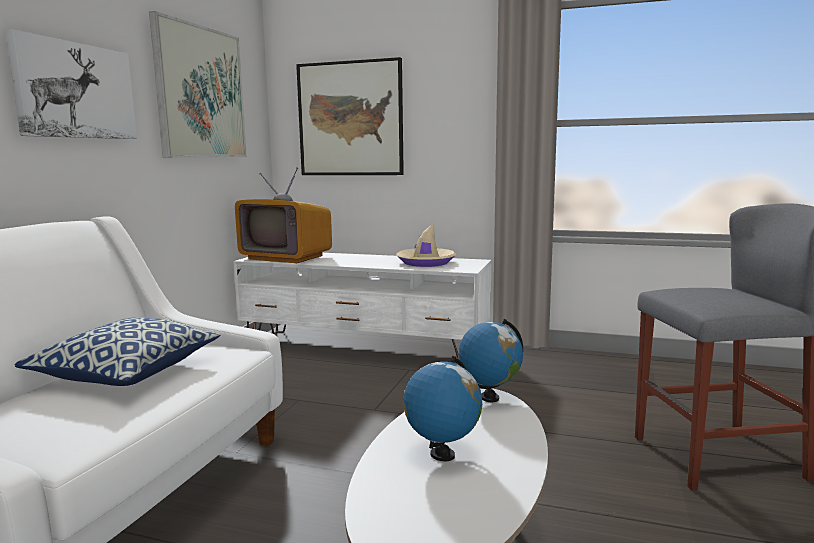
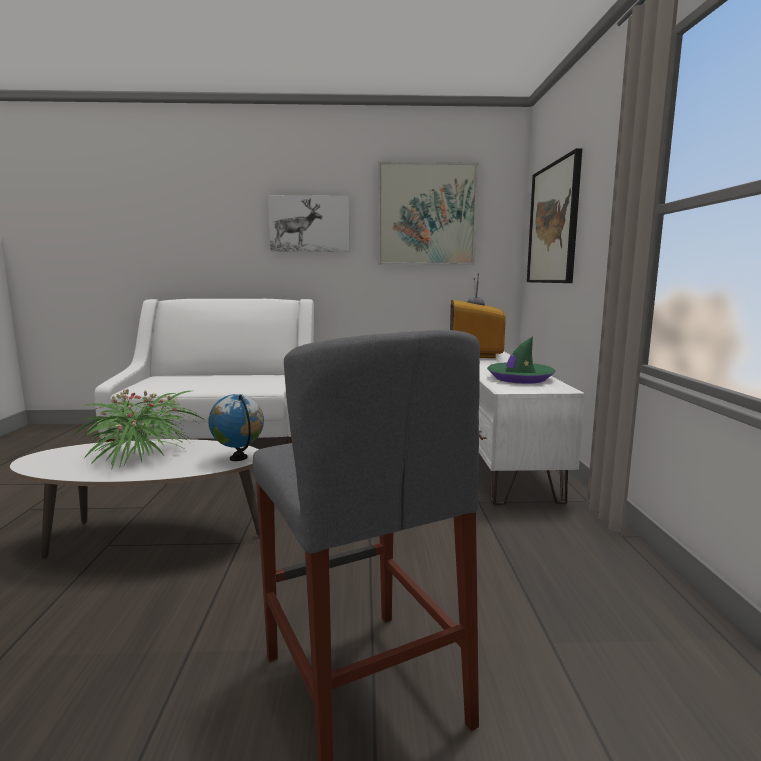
camera: 70 degrees right, 0 degrees up
(127, 372) = (229, 379): pillow -> none
(426, 262) = (520, 378): beige hat -> green hat
(442, 455) = (140, 454): globe -> potted plant

